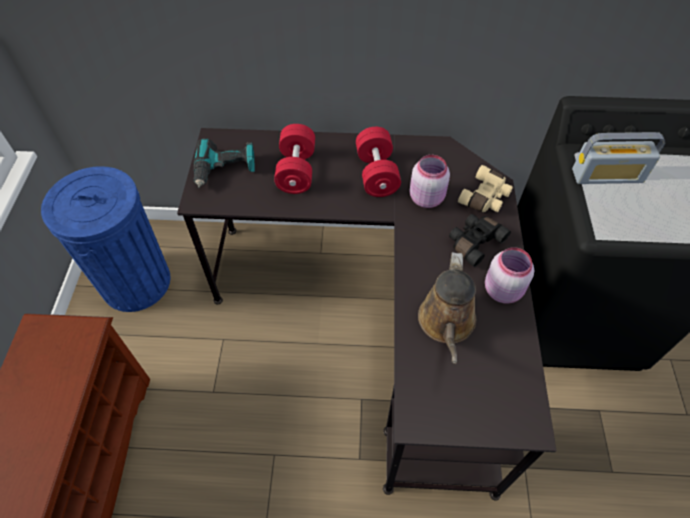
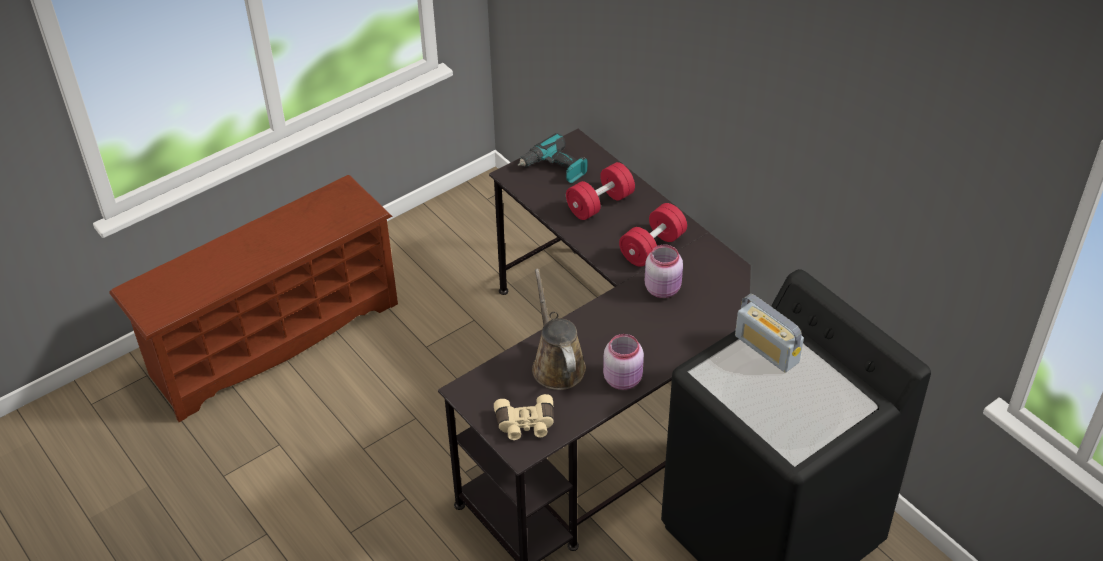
camera: 50 degrees right, 10 degrees down
(136, 282) = (464, 232): blue trash can -> none
(446, 324) = (556, 364): brown watering can -> brown watering can turned 105 degrees clockwise
(474, 242) = (650, 340): black binoculars -> none
(486, 197) = (706, 322): beige binoculars -> beige binoculars (525, 425)

